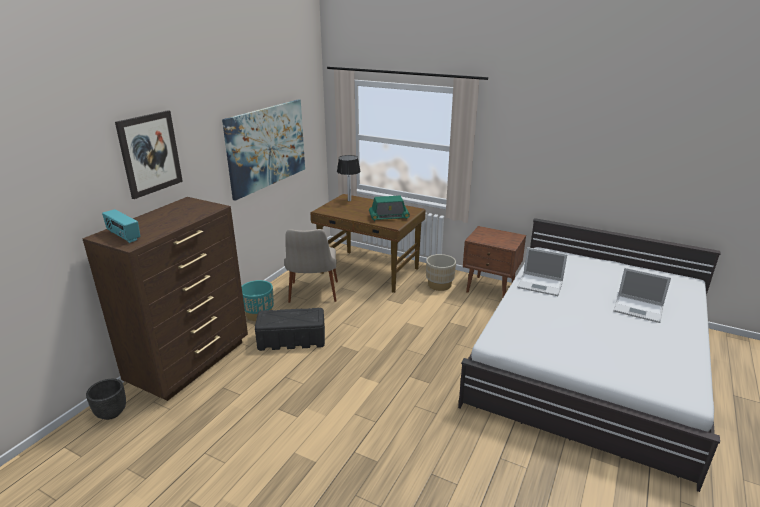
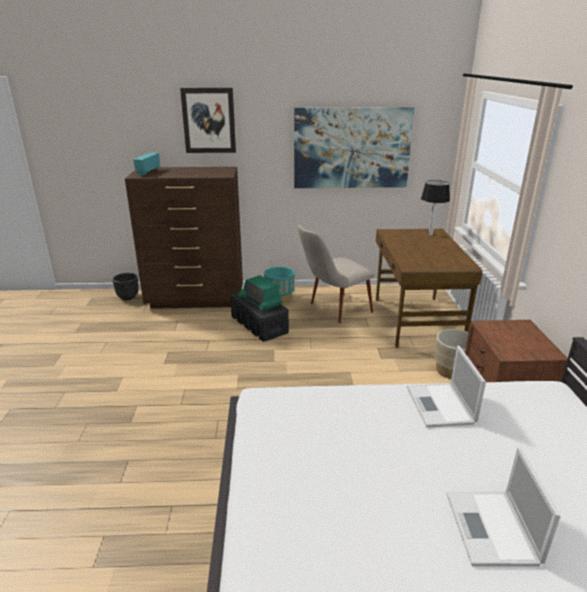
camera: 60 degrees right, 0 degrees up
(389, 217) = (424, 259): radio -> radio (260, 302)

